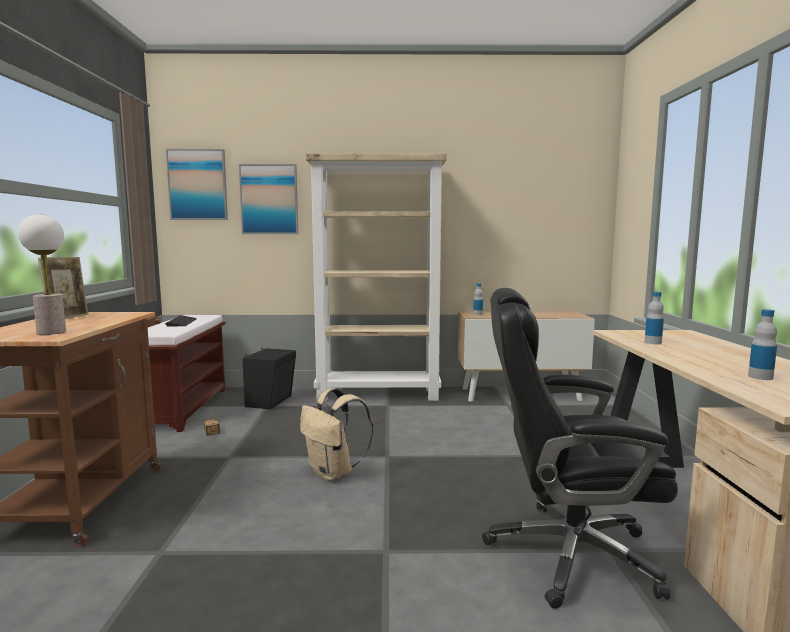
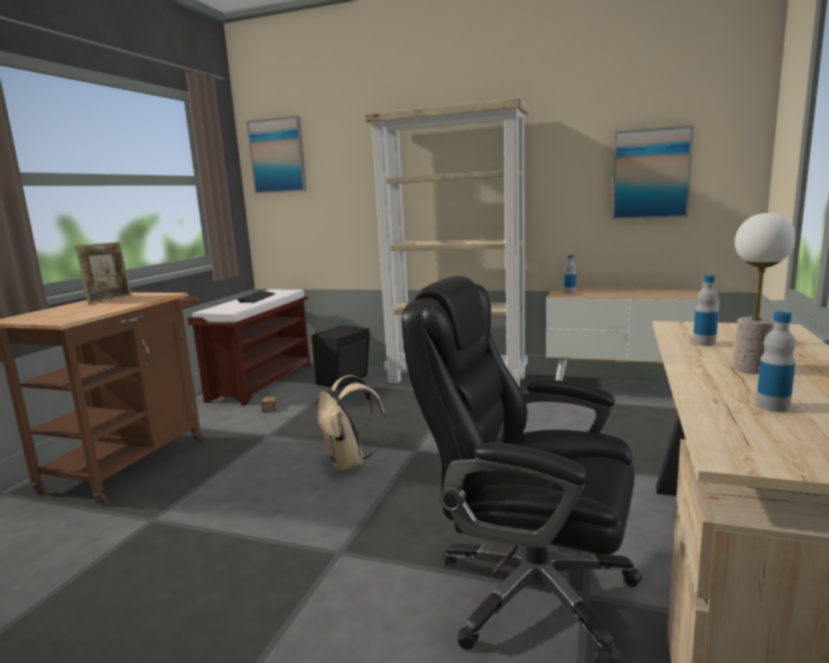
camera: 20 degrees right, 5 degrees up
(51, 332) = (70, 315): table lamp -> table lamp (752, 368)
(269, 199) = (344, 166): picture -> picture (650, 174)

